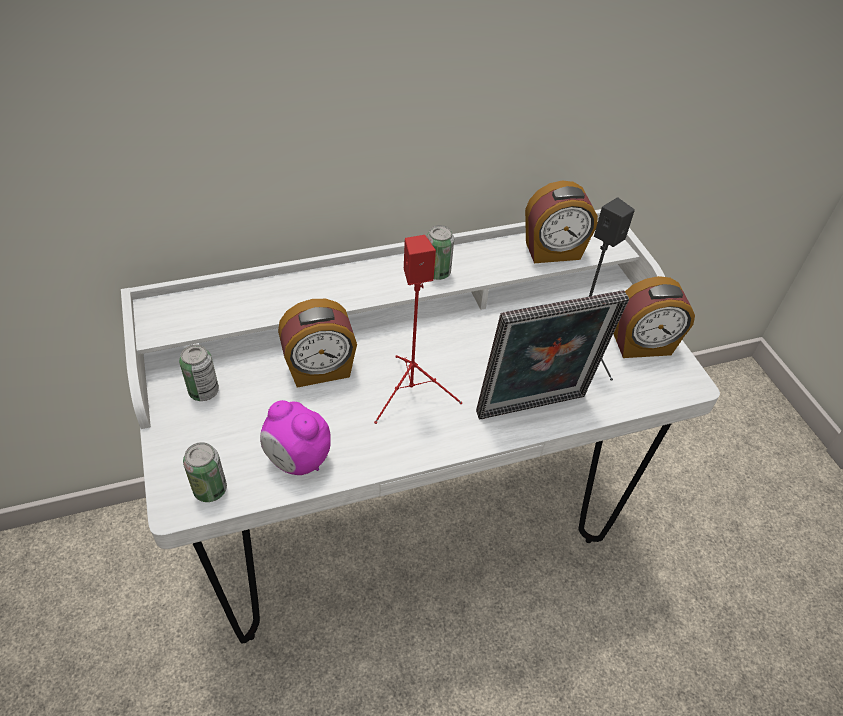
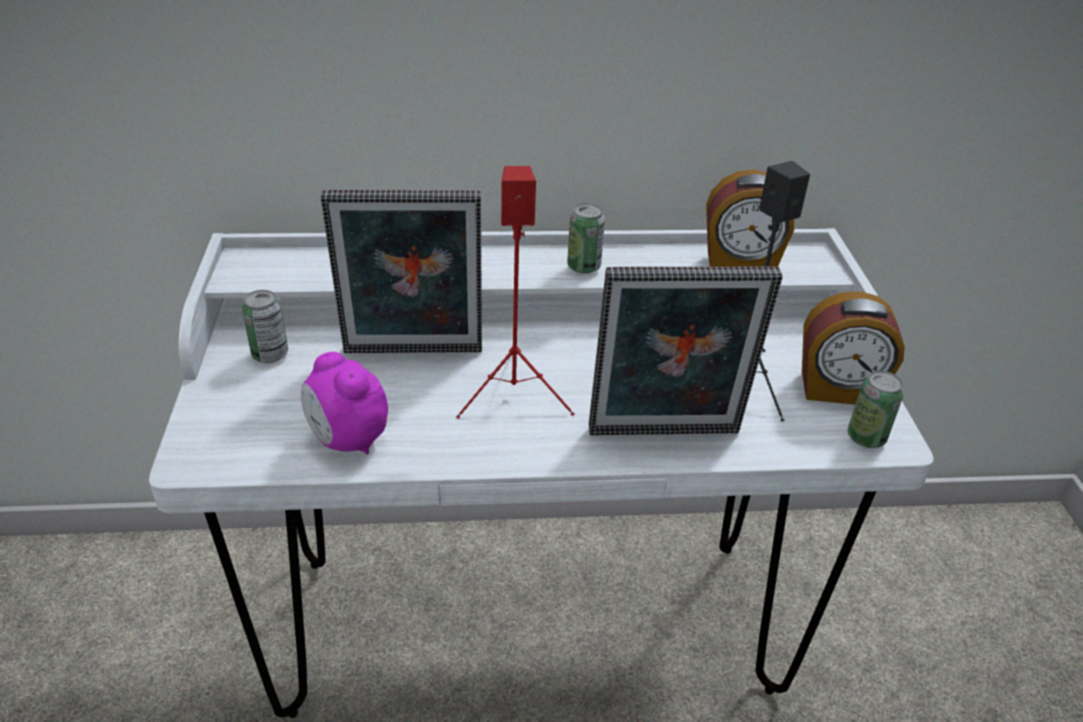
camera: 15 degrees right, 10 degrees down
(210, 489) = (234, 452): can -> can (866, 437)
(320, 370) = (413, 354): alarm clock -> picture frame

